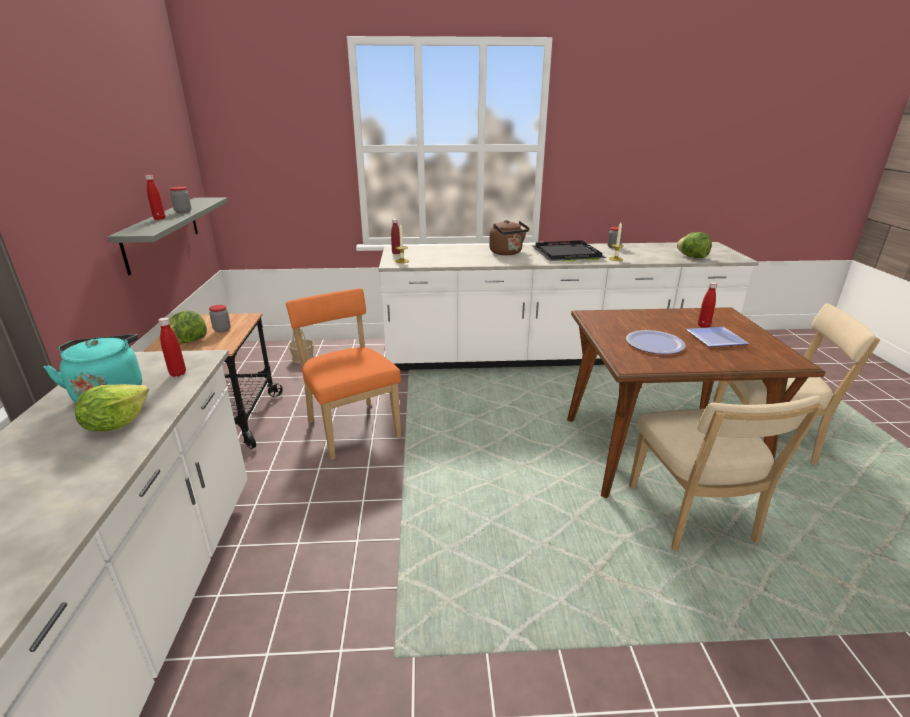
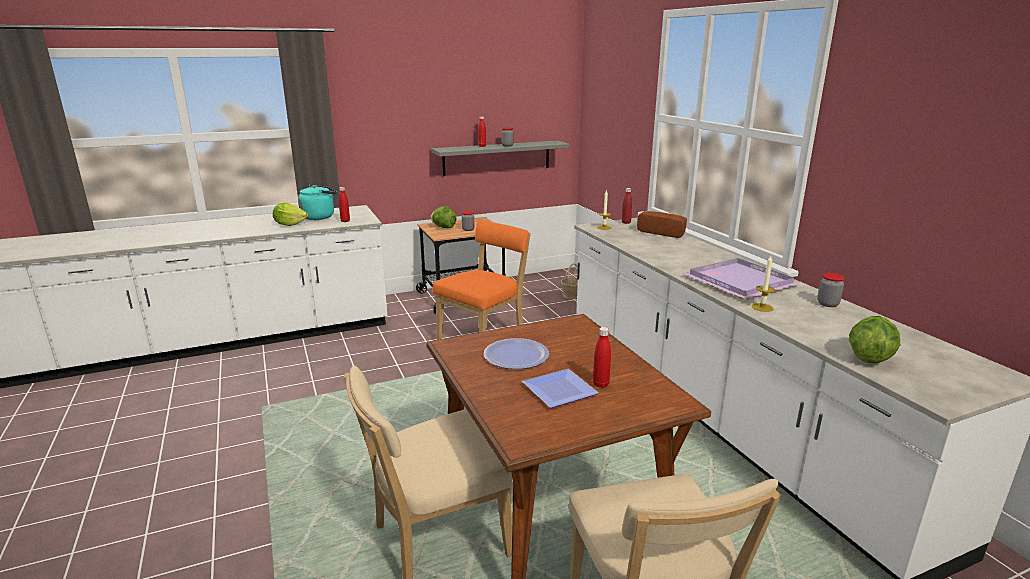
camera: 70 degrees right, 5 degrees down
(438, 249) = (662, 232): none -> bread
(507, 253) = (695, 257): brown kettle -> none
(568, 254) = (740, 282): black tray -> purple tray

